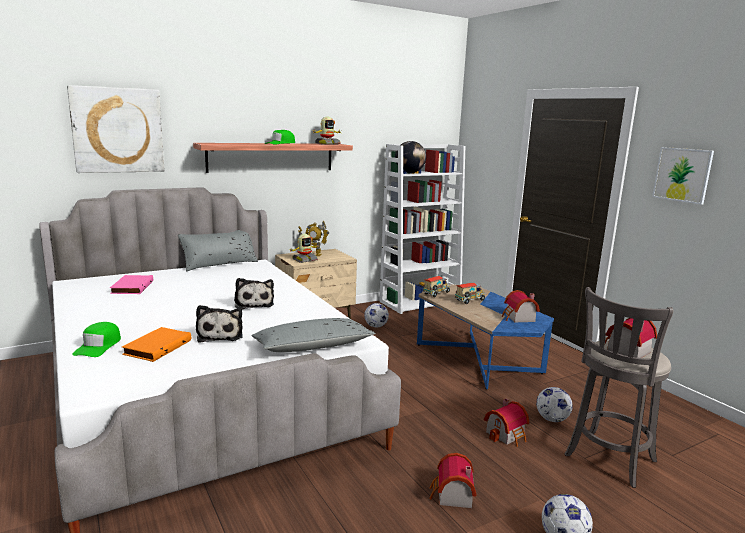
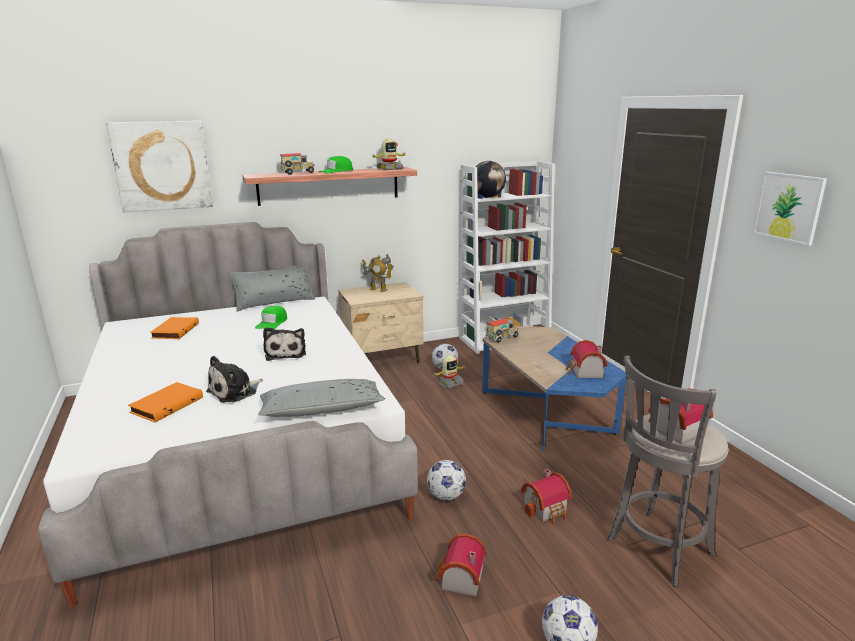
camera: 10 degrees right, 5 degrees up
(98, 346) = (112, 401): green cap -> green cap (272, 323)
(131, 287) = (174, 330): pink book -> orange book
(220, 335) = (235, 391): plush toy -> plush toy turned 45 degrees clockwise
(304, 260) = (366, 297): toy robot -> toy robot (449, 383)
(470, 301) = (537, 348): toy truck -> toy truck (298, 173)
(552, 419) = (607, 493): football -> football (446, 496)

